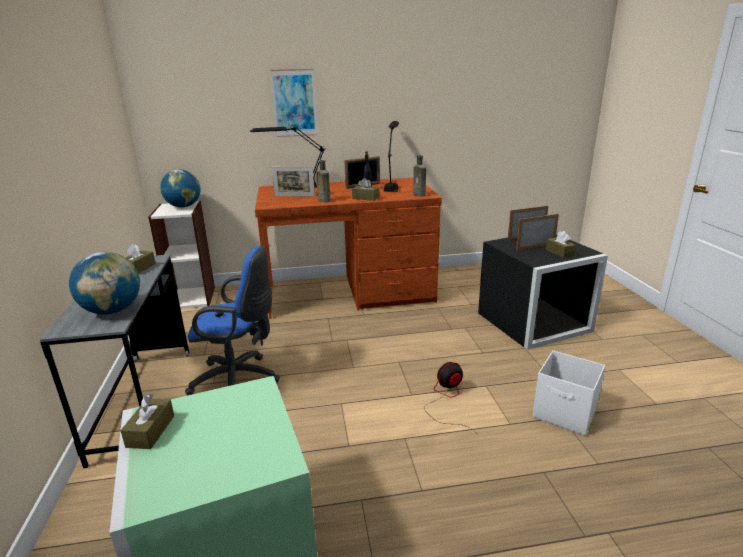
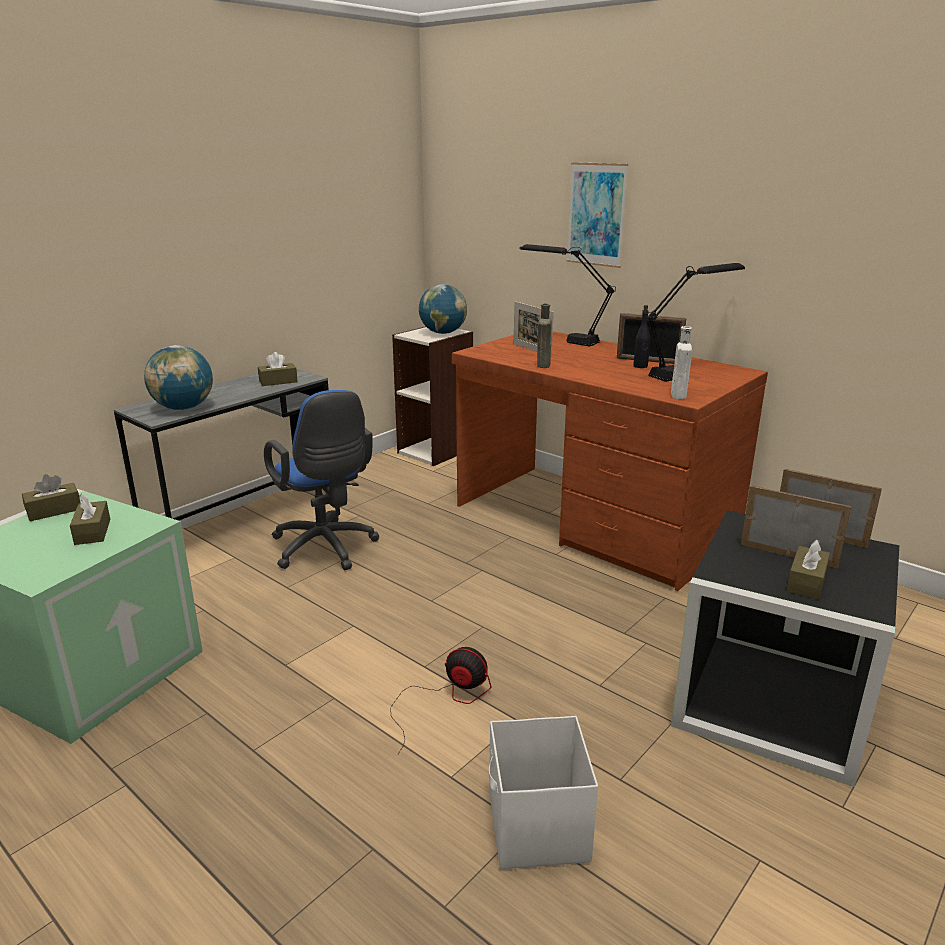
camera: 50 degrees right, 0 degrees up
(365, 198) = (597, 377): brown tissue box -> brown tissue box (92, 532)
(420, 195) = (678, 395): brown bottle -> white bottle

